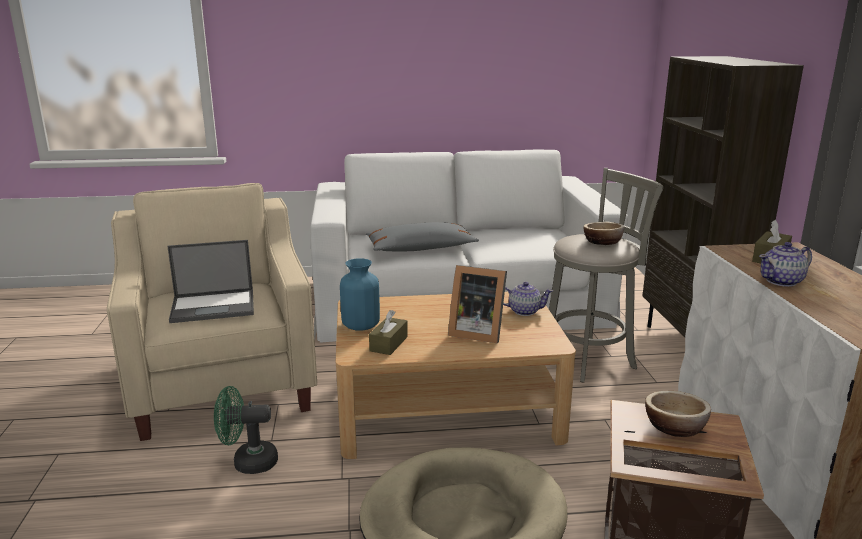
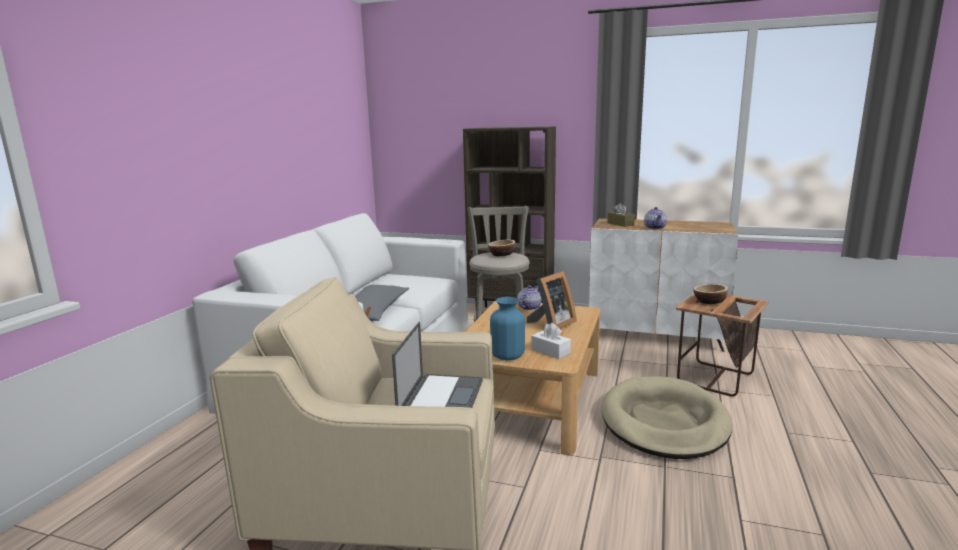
camera: 65 degrees left, 5 degrees down
(248, 462) = (554, 504): green fan -> none
(388, 344) = (550, 351): brown tissue box -> white tissue box

